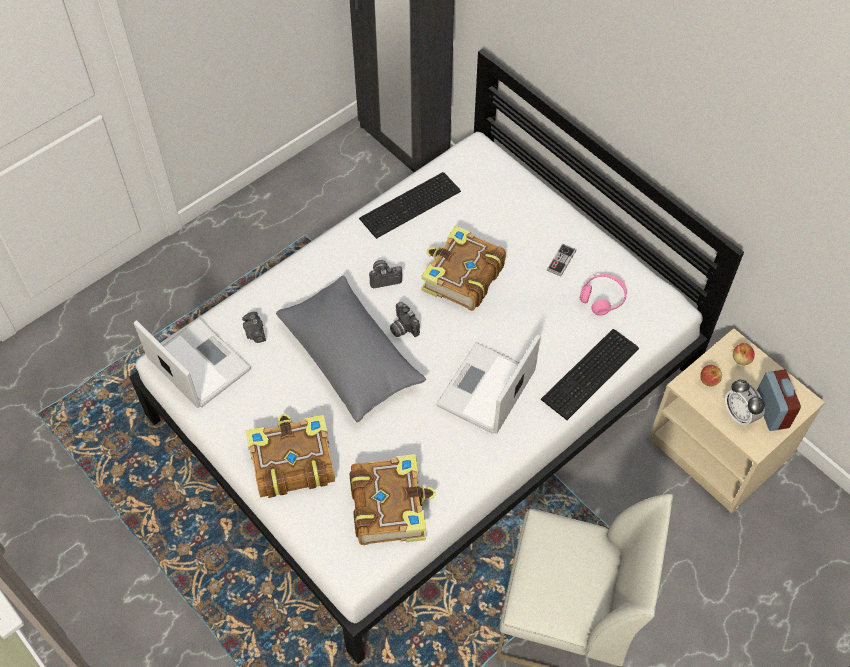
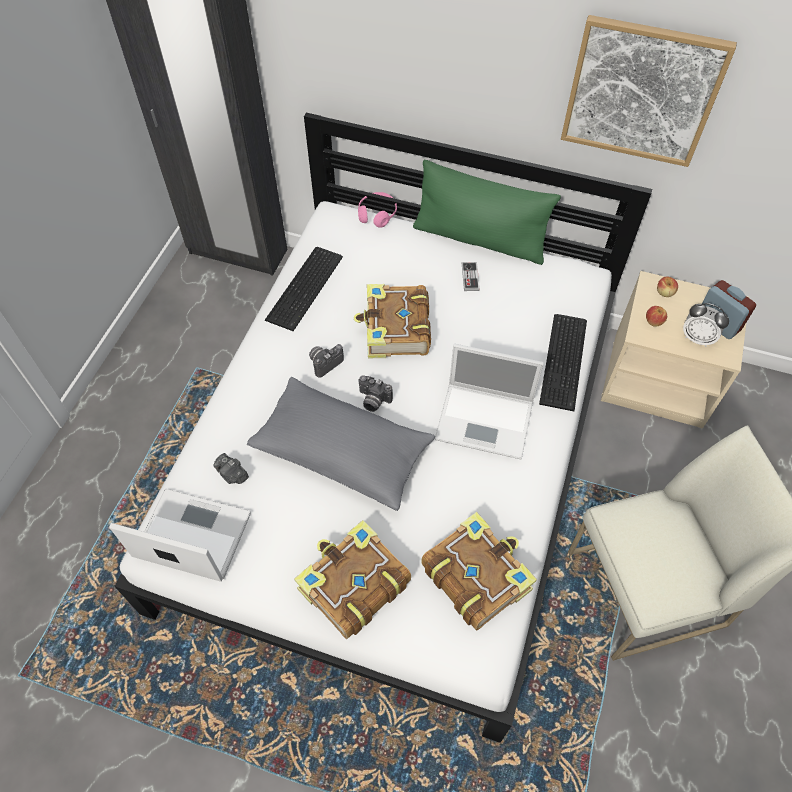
camera: 30 degrees left, 0 degrees up
(485, 390) = (486, 420): laptop -> laptop turned 75 degrees counterclockwise
(595, 229) = (479, 239): none -> green pillow
(602, 298) = (527, 292): pink headphones -> pink headphones (377, 214)
(745, 158) = (641, 92): none -> picture

